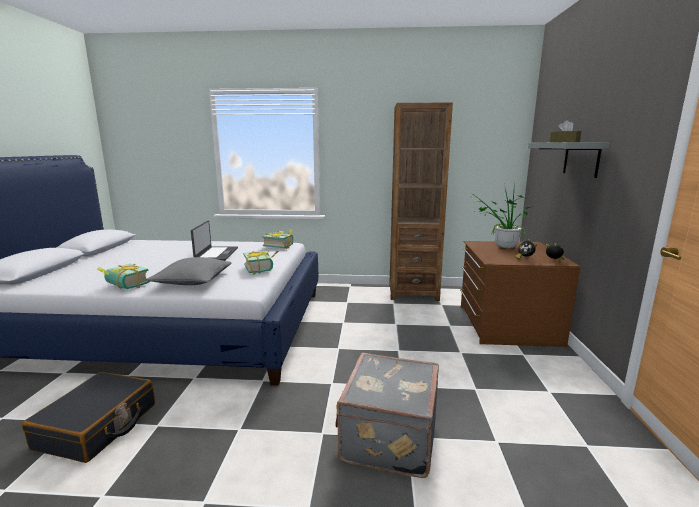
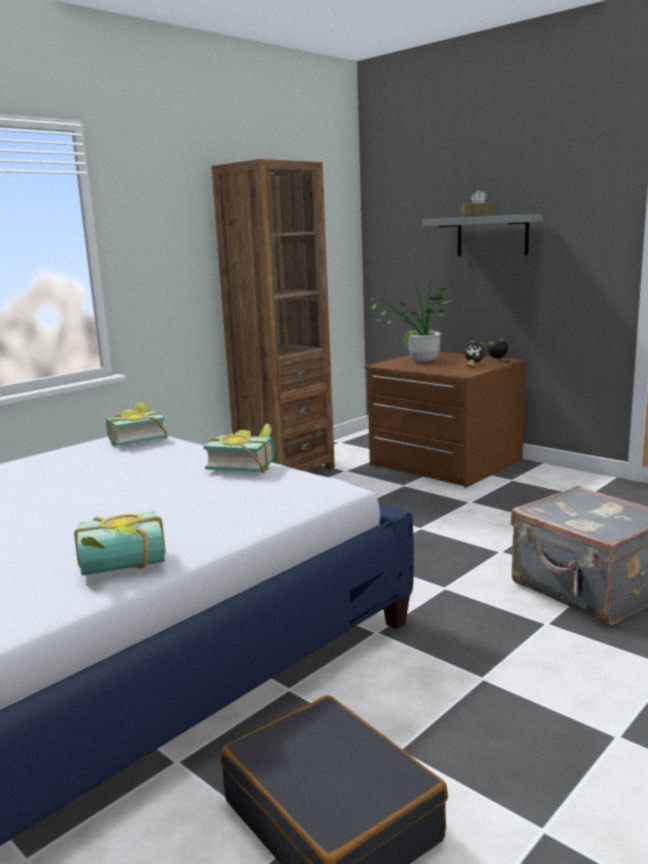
camera: 50 degrees left, 0 degrees up
(193, 281) = (213, 513): grey pillow -> none
(216, 254) = (75, 481): laptop -> none

